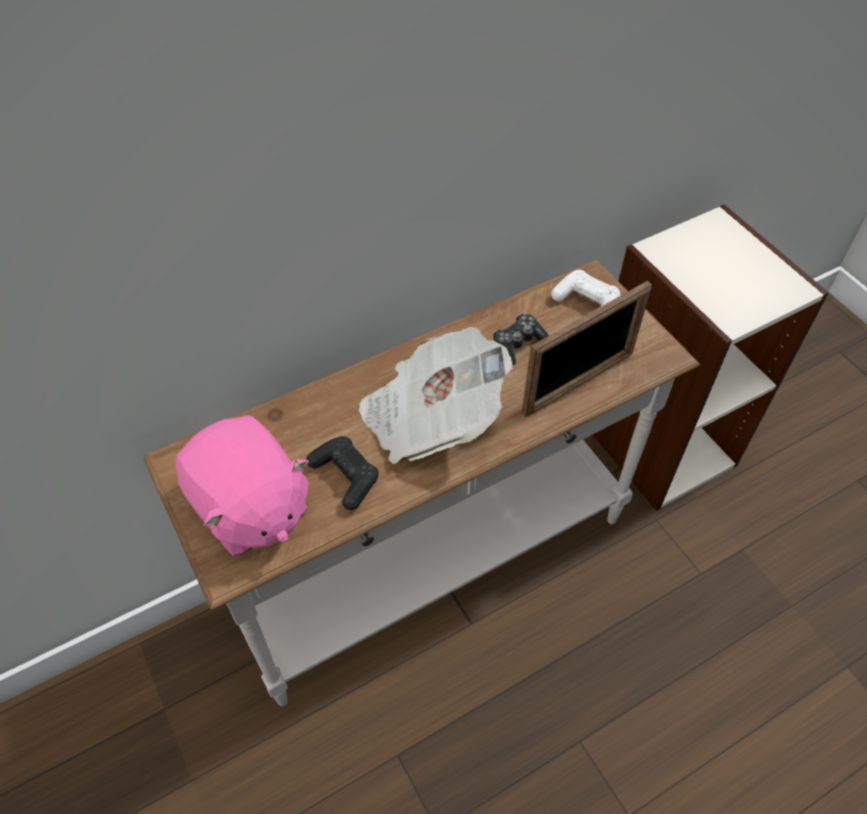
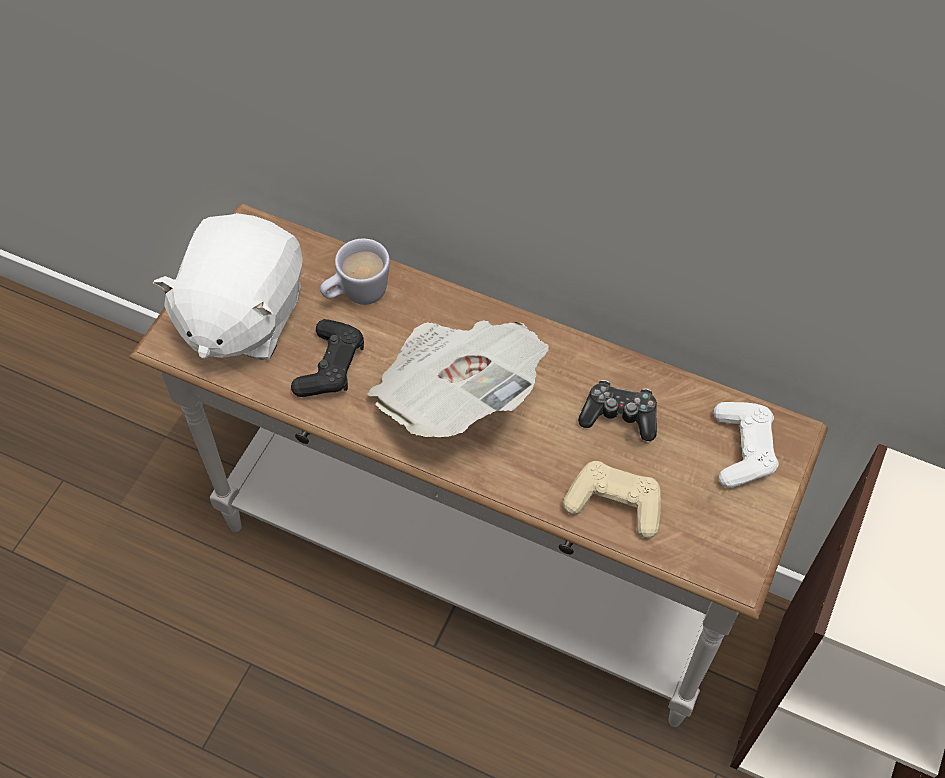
camera: 55 degrees right, 5 degrees up
(250, 508) = (242, 316): pink plush toy -> white plush toy
(299, 428) = (356, 295): none -> white mug
(578, 383) = (614, 504): picture frame -> beige game controller

